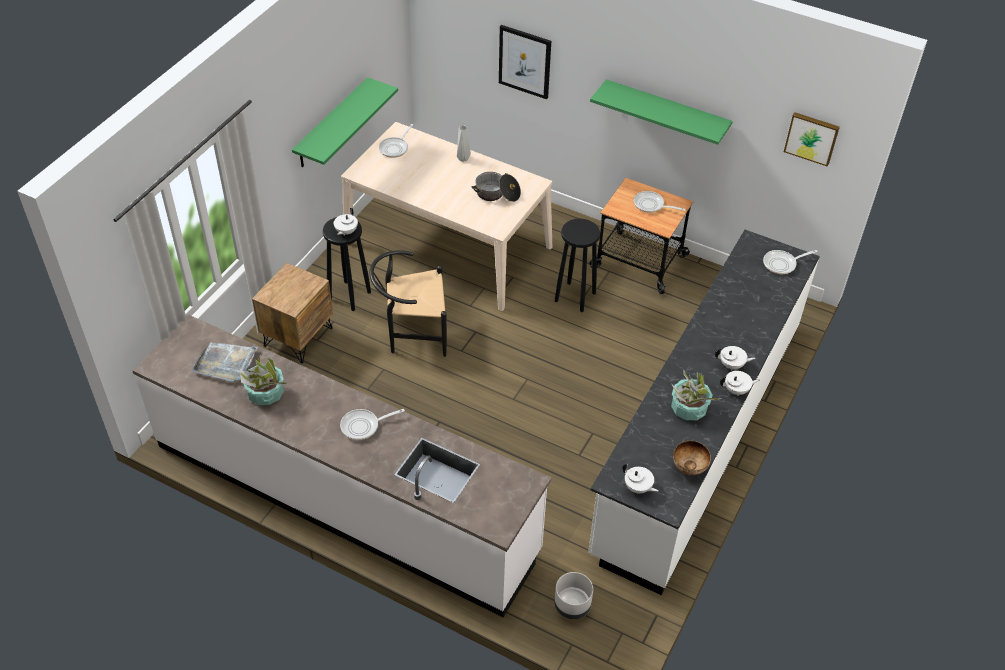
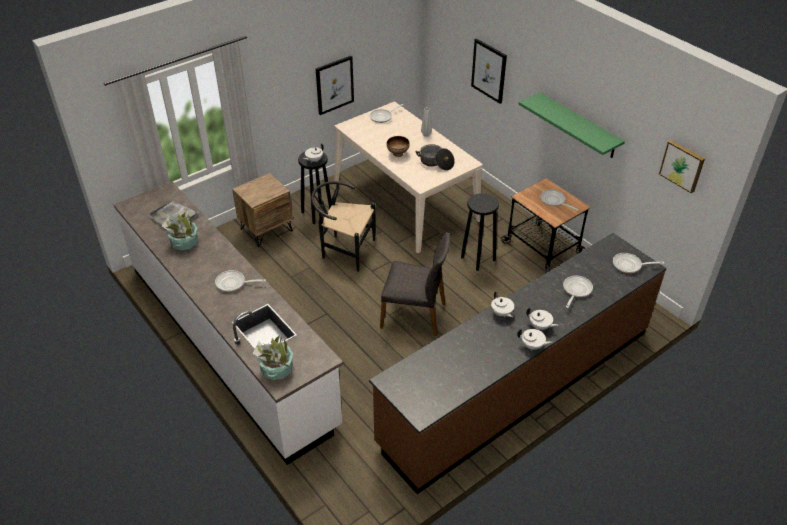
camera: 25 degrees right, 5 degrees down
(332, 124) = (334, 85): green shelf -> picture
(542, 389) = (414, 314): none -> grey chair
(572, 605) = (343, 476): grey planter -> none
(638, 488) = (405, 391): white teapot -> white teapot (501, 313)
(688, 408) = (484, 347): potted plant -> potted plant (277, 369)
(689, 468) = (456, 391): bowl -> bowl (398, 153)
(698, 436) = (516, 386): white counter -> brown counter
(745, 311) = (576, 290): none -> frying pan

